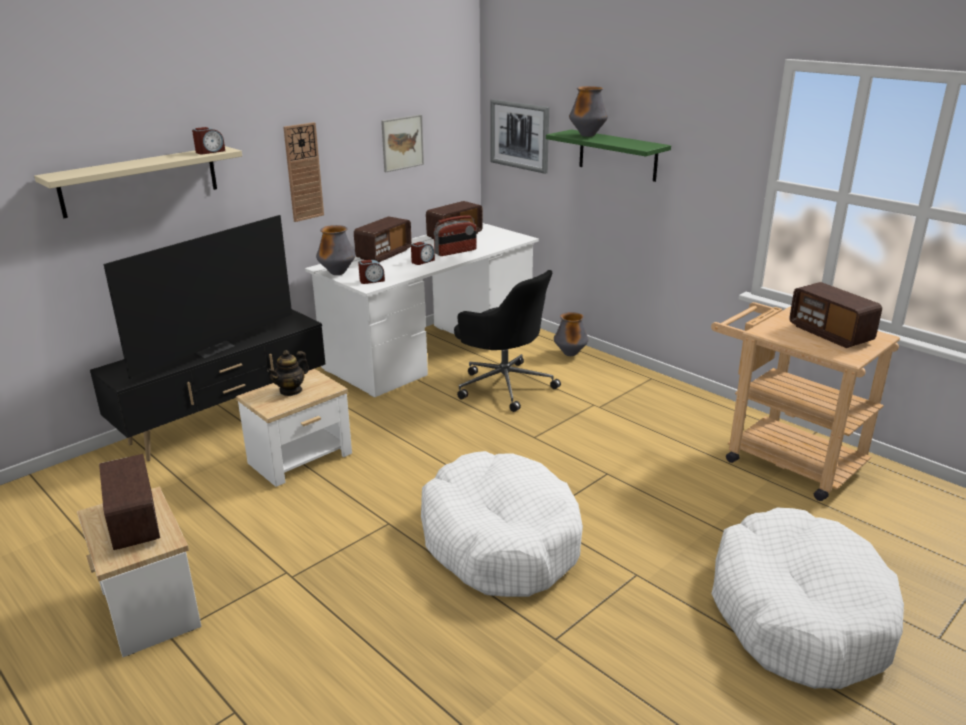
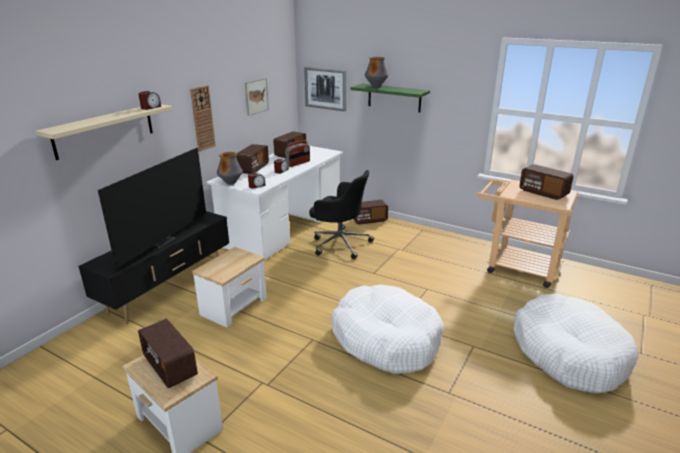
camera: 15 degrees left, 0 degrees up
(291, 390) = (228, 263): teapot -> none
(570, 354) = (369, 220): vase -> radio

